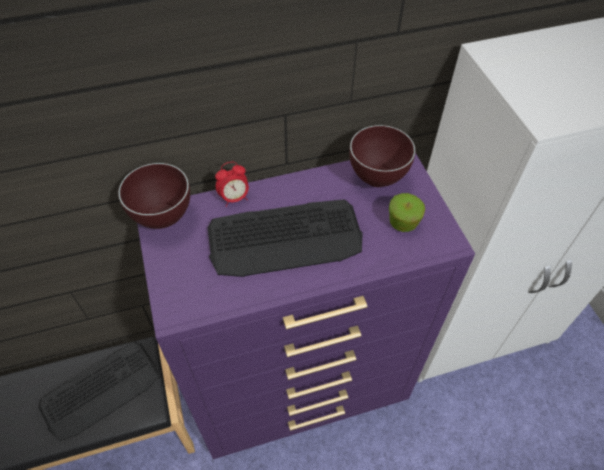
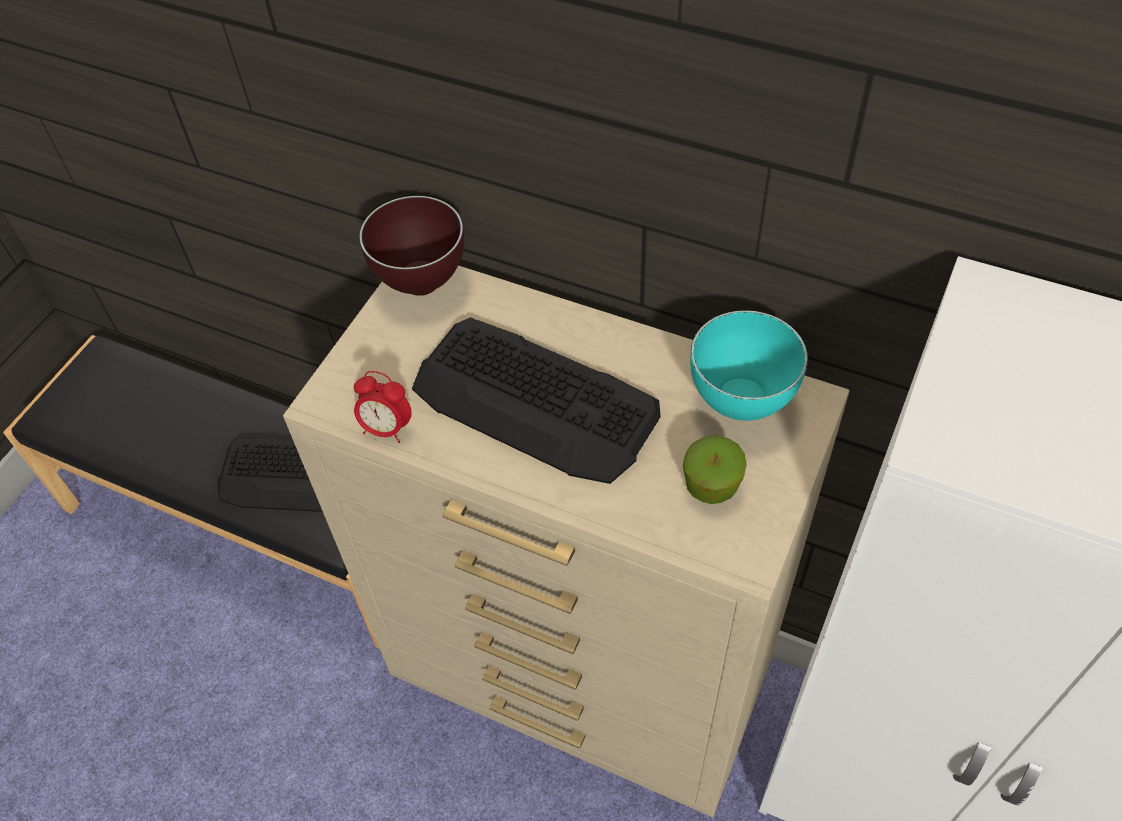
camera: 45 degrees right, 0 degrees up
(234, 198) = (527, 309): alarm clock -> alarm clock (387, 429)
(301, 388) = (582, 680): purple dresser -> beige dresser
(376, 181) = (738, 405): brown bowl -> turquoise bowl

